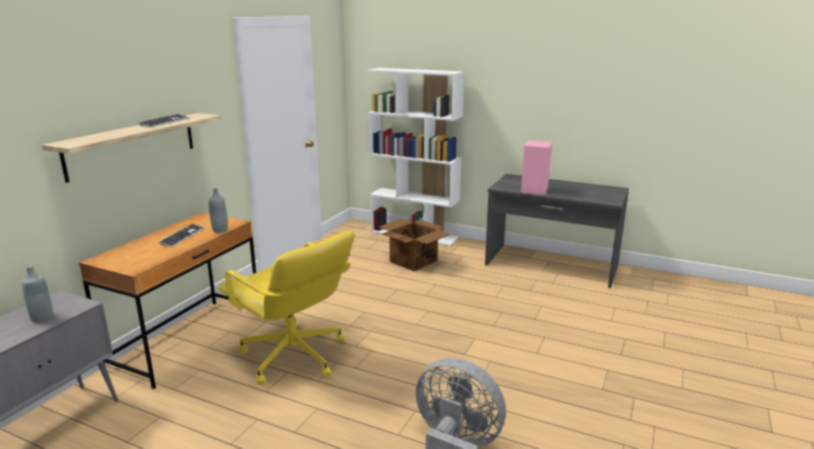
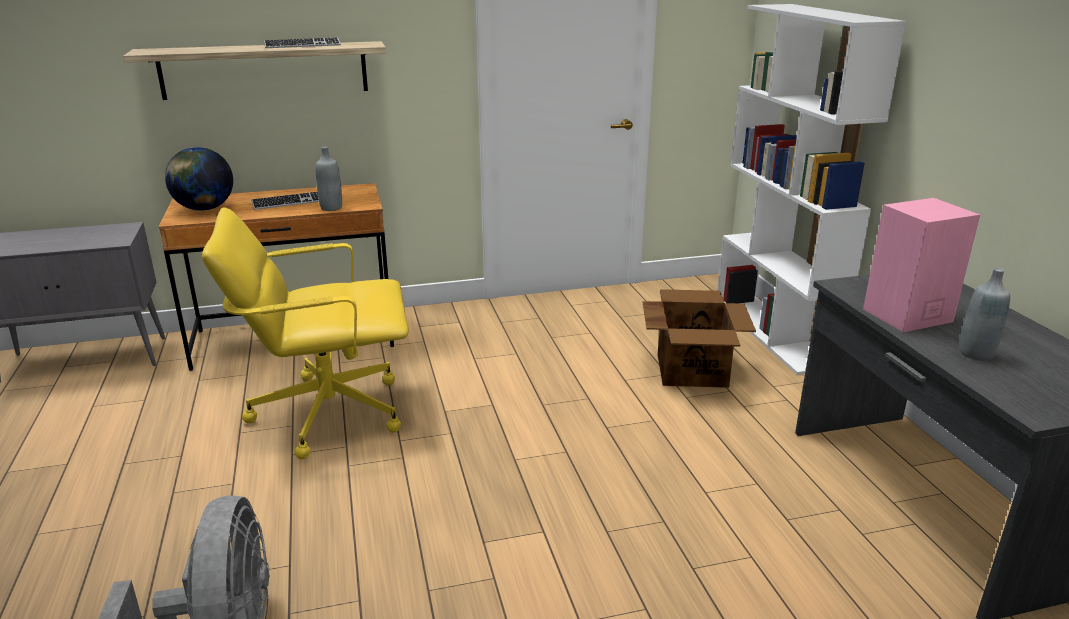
camera: 50 degrees right, 5 degrees up
(42, 318) = (76, 240): grey bottle -> grey bottle (976, 354)
(132, 258) = (204, 209): none -> globe
(293, 357) = (327, 412): yellow office chair -> yellow office chair turned 75 degrees clockwise

